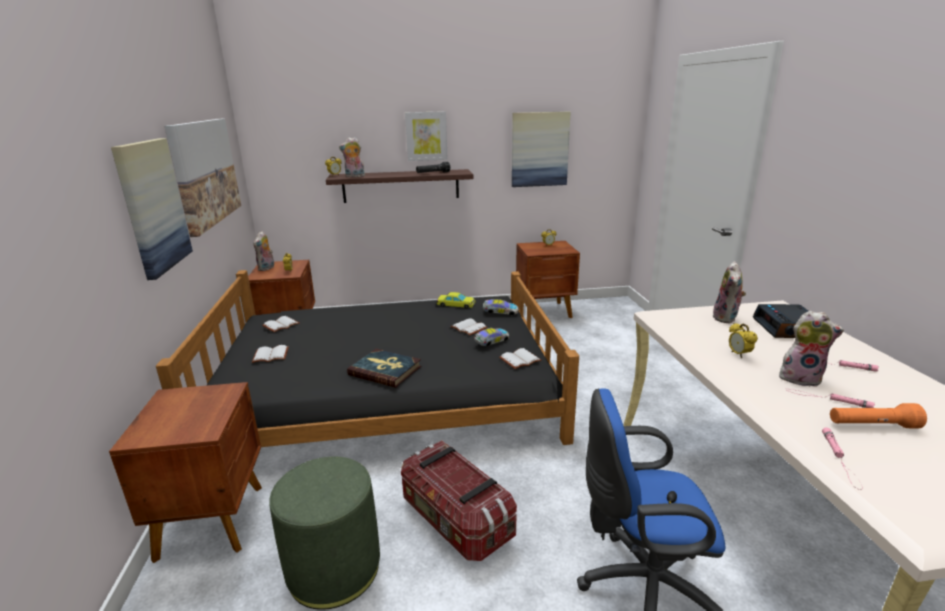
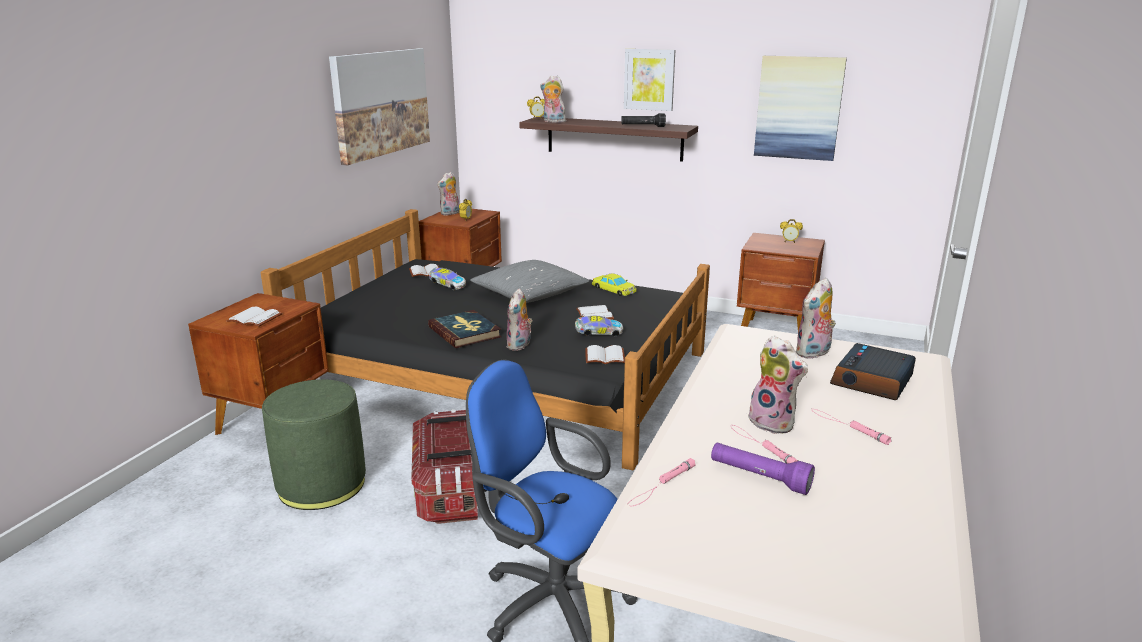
camera: 30 degrees right, 0 degrees up
(152, 206) = (294, 130): picture -> none
(270, 356) = (386, 296): white book -> white book (253, 319)
(397, 323) = (529, 294): none -> grey pillow
(446, 369) = (520, 346): none -> plush toy
(499, 313) = (649, 308): toy car -> toy car (447, 285)
(738, 354) = (748, 386): alarm clock -> none
(872, 425) = (759, 477): orange flashlight -> purple flashlight

